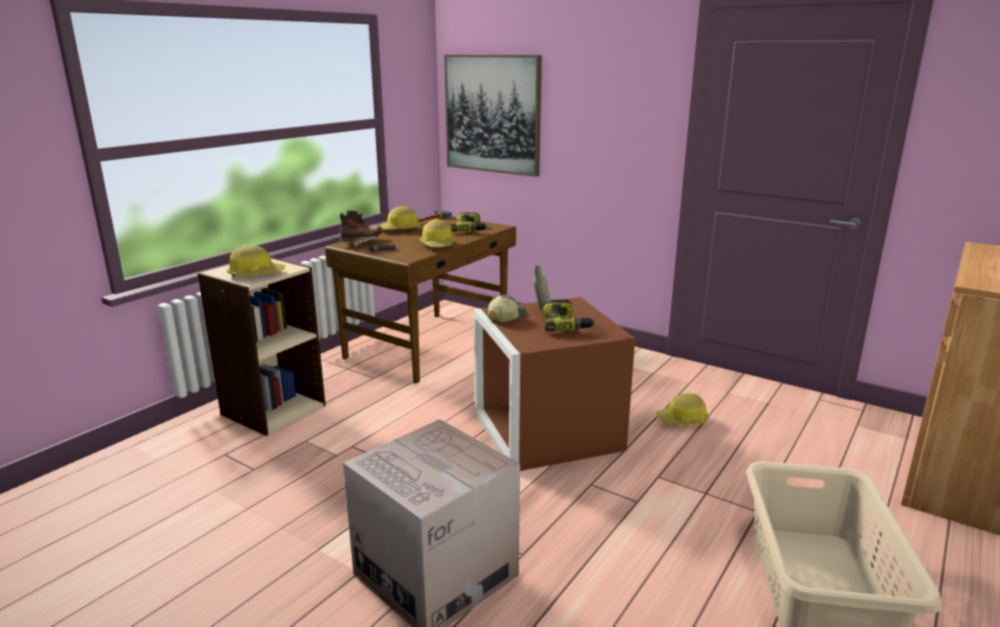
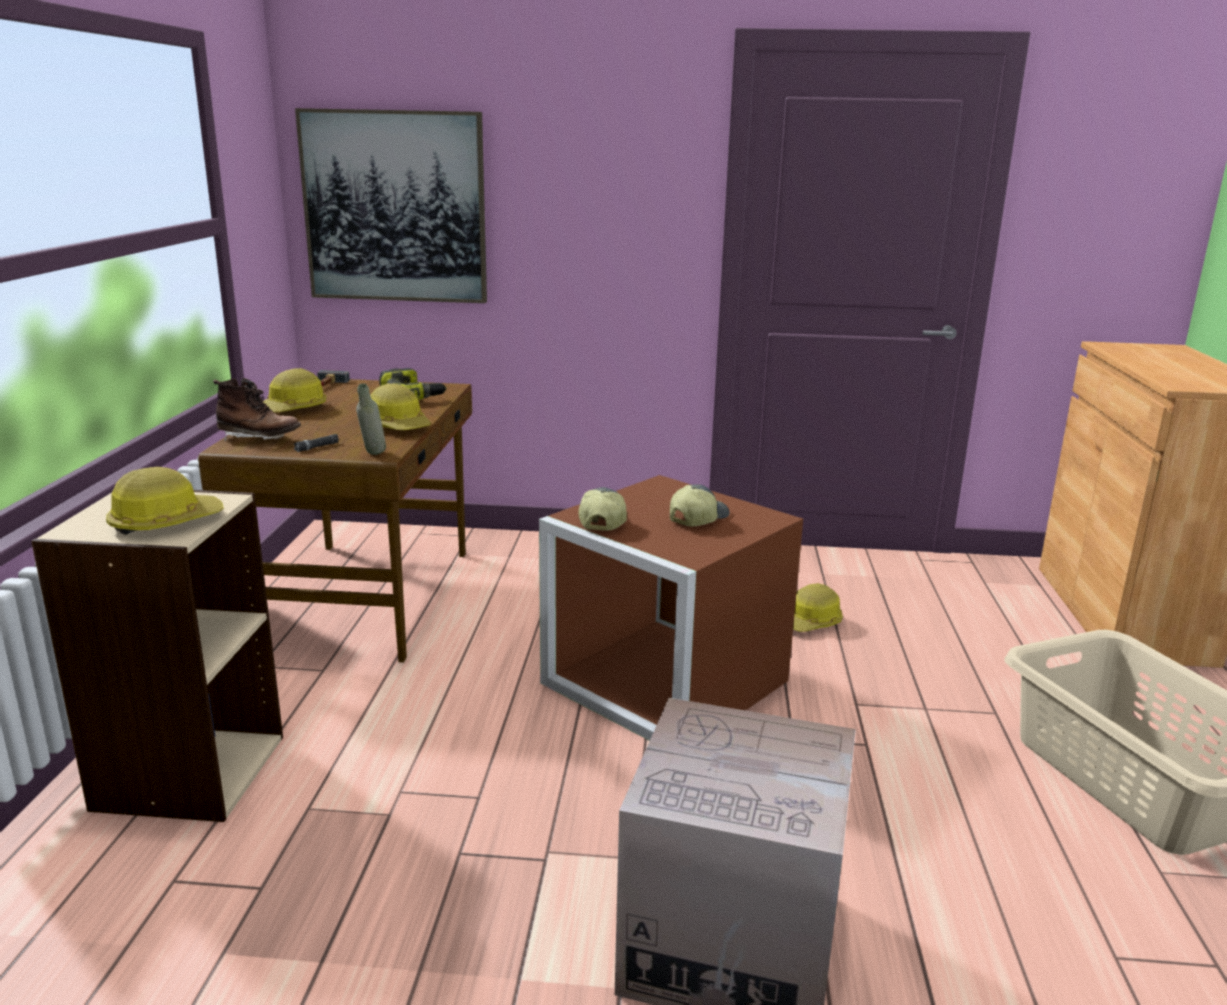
camera: 30 degrees left, 0 degrees up
(362, 242) = (259, 439): brown boot -> brown boot turned 90 degrees clockwise
(541, 310) = (636, 503): grey bottle -> grey bottle (373, 455)
(565, 325) = (697, 518): power drill -> cap

